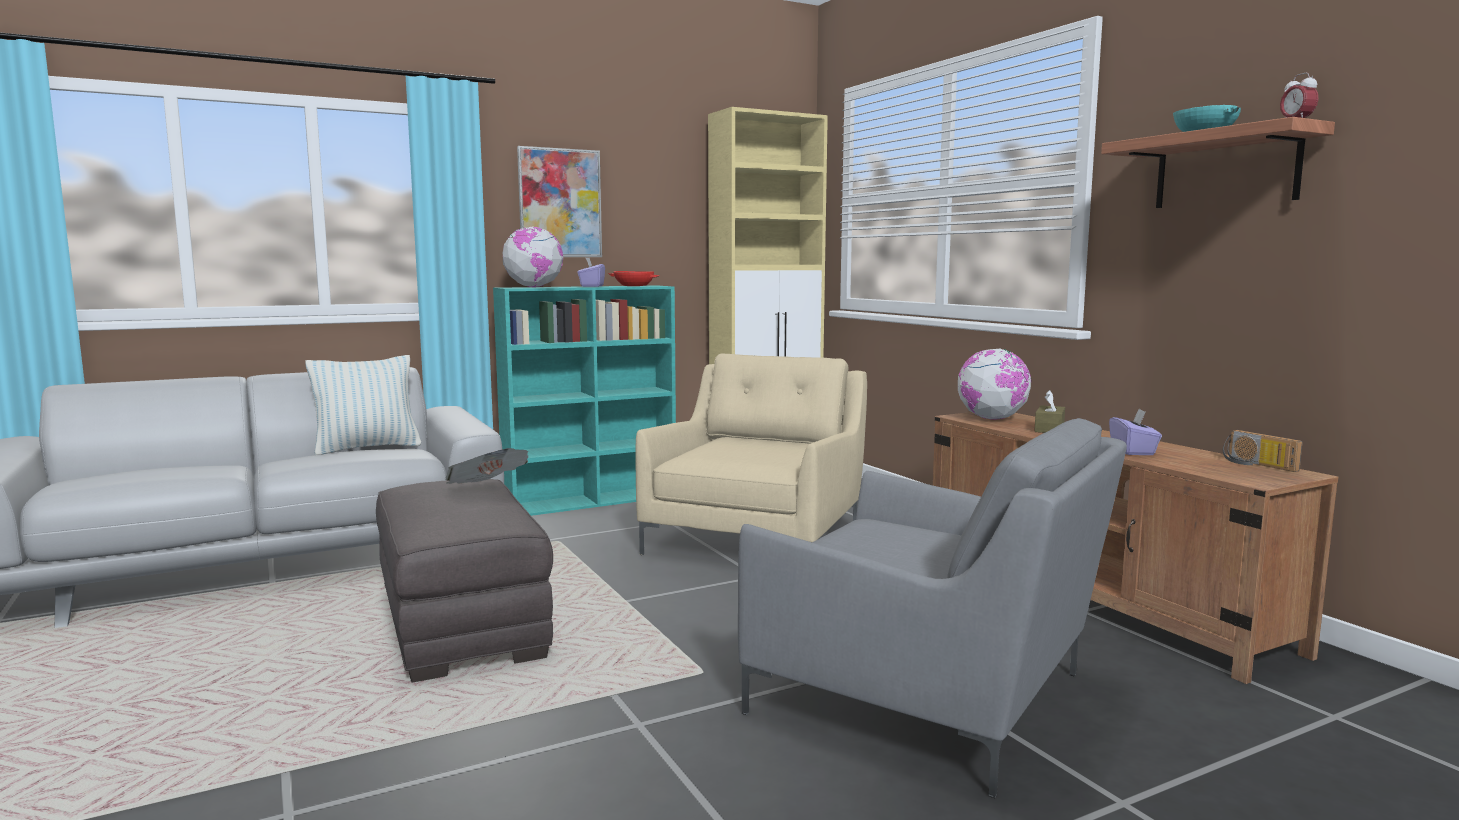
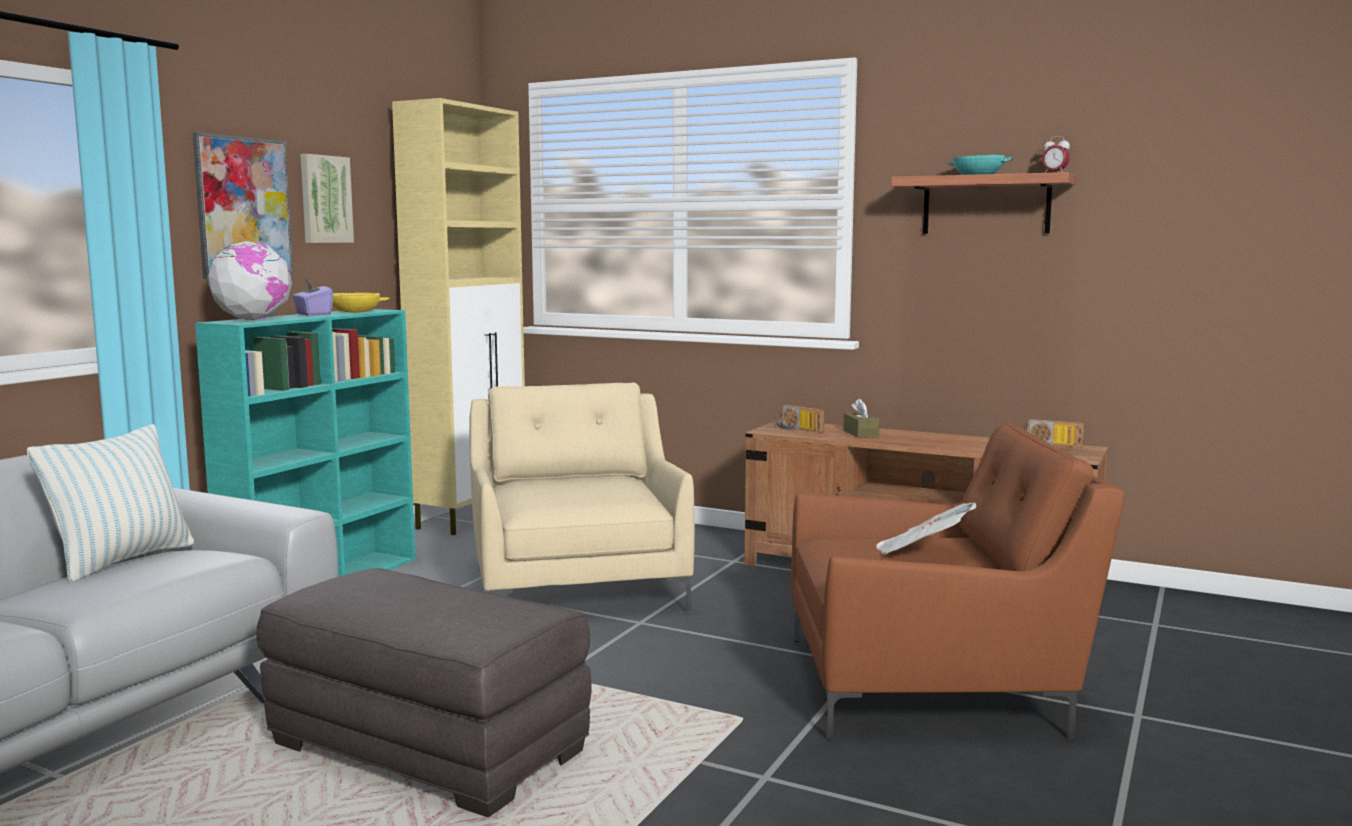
camera: 35 degrees left, 0 degrees up
(487, 490) = (419, 580): newspaper -> newspaper (921, 554)
(634, 286) = (355, 311): red bowl -> yellow bowl
(638, 197) = (324, 199): none -> picture
(930, 698) = (933, 685): grey armchair -> brown armchair
(992, 419) = (797, 429): globe -> radio
(1133, 451) = (959, 445): purple tissue box -> none

